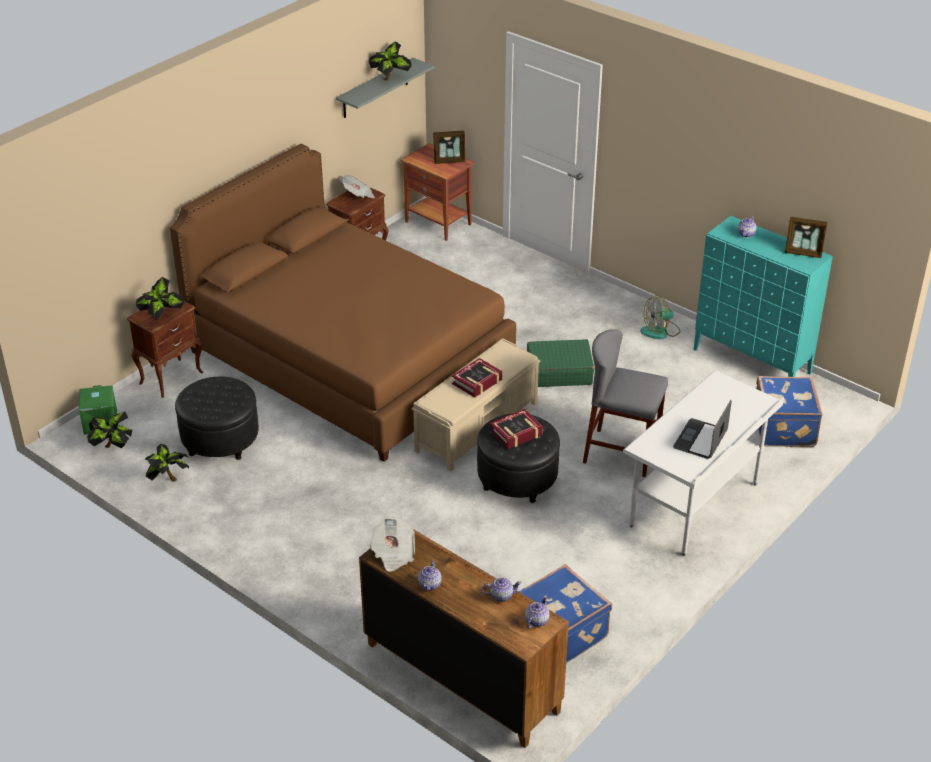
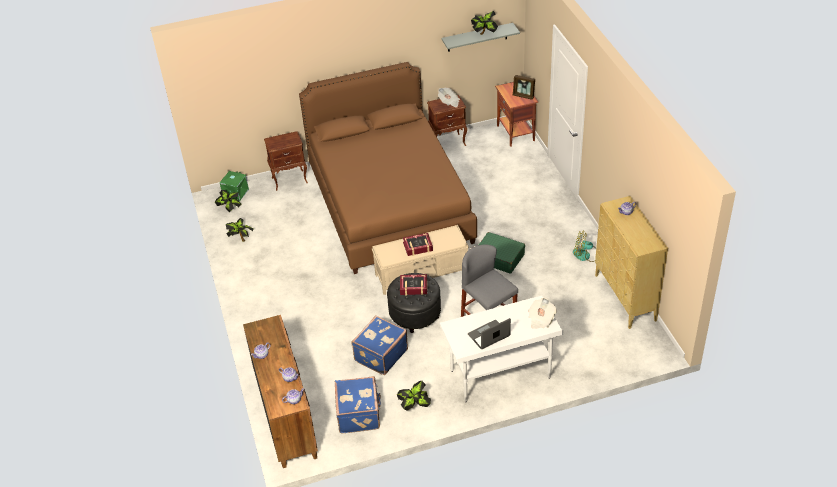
camera: 35 degrees right, 5 degrees up
(162, 317) = (280, 145): potted plant -> potted plant (415, 406)
(220, 440) = (283, 227): black ottoman -> none
(393, 554) = (260, 330): newspaper -> newspaper (541, 319)
(751, 362) = (624, 298): turquoise dresser -> beige dresser
(782, 428) = (601, 349): blue suitcase -> blue suitcase (380, 355)
(803, 253) = (650, 239): picture frame -> none

